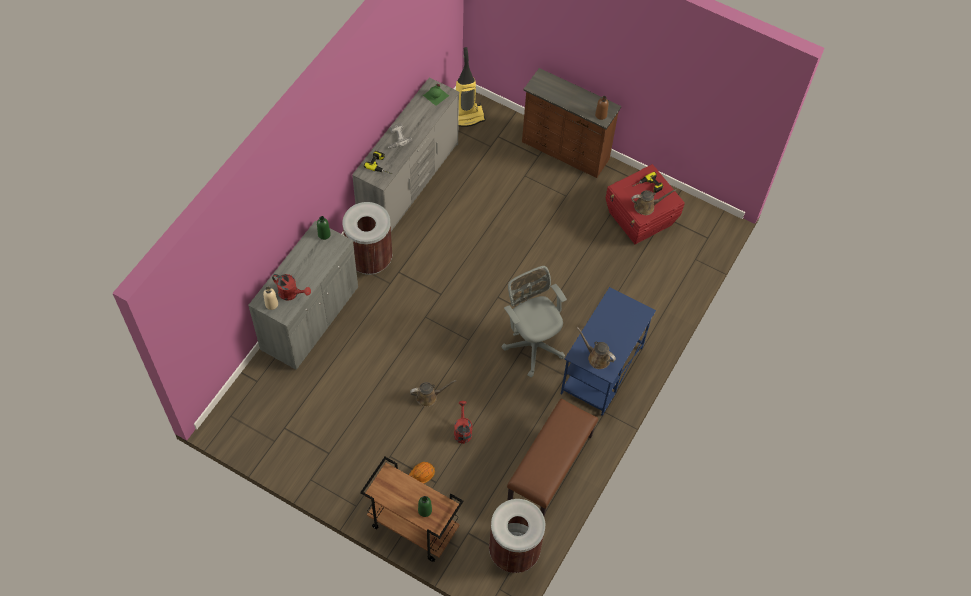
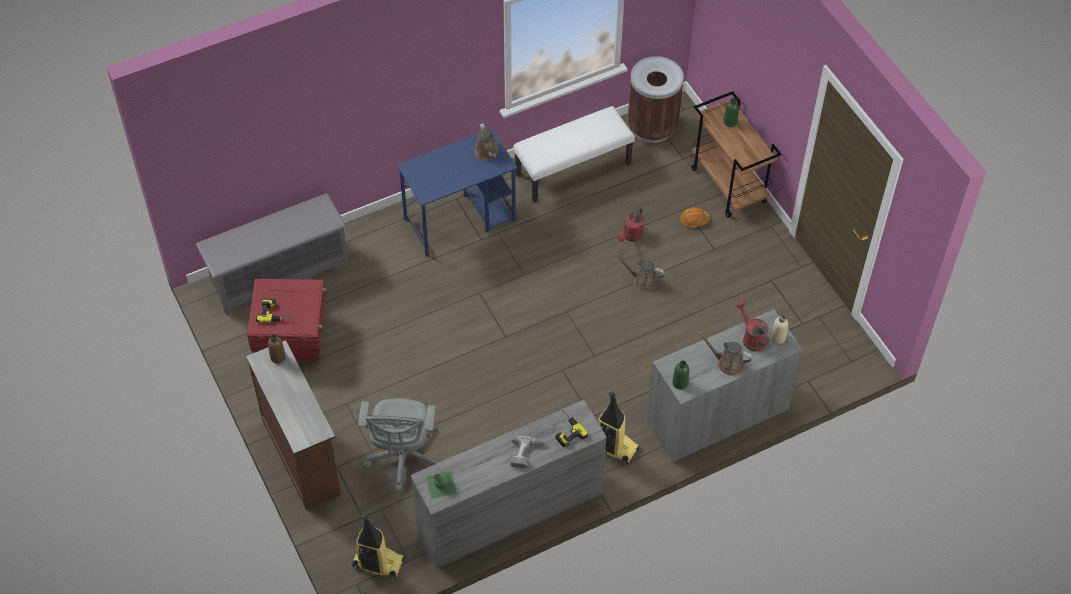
camera: 145 degrees left, 5 degrees down
(370, 259) = (613, 447): brown trash can -> vacuum cleaner
(532, 343) = (506, 276): grey office chair -> grey office chair (403, 459)
(550, 468) = (573, 168): brown bench -> white bench
(646, 206) = (297, 293): brown watering can -> brown watering can (727, 363)
(691, 258) = (279, 272): none -> grey shoe rack

